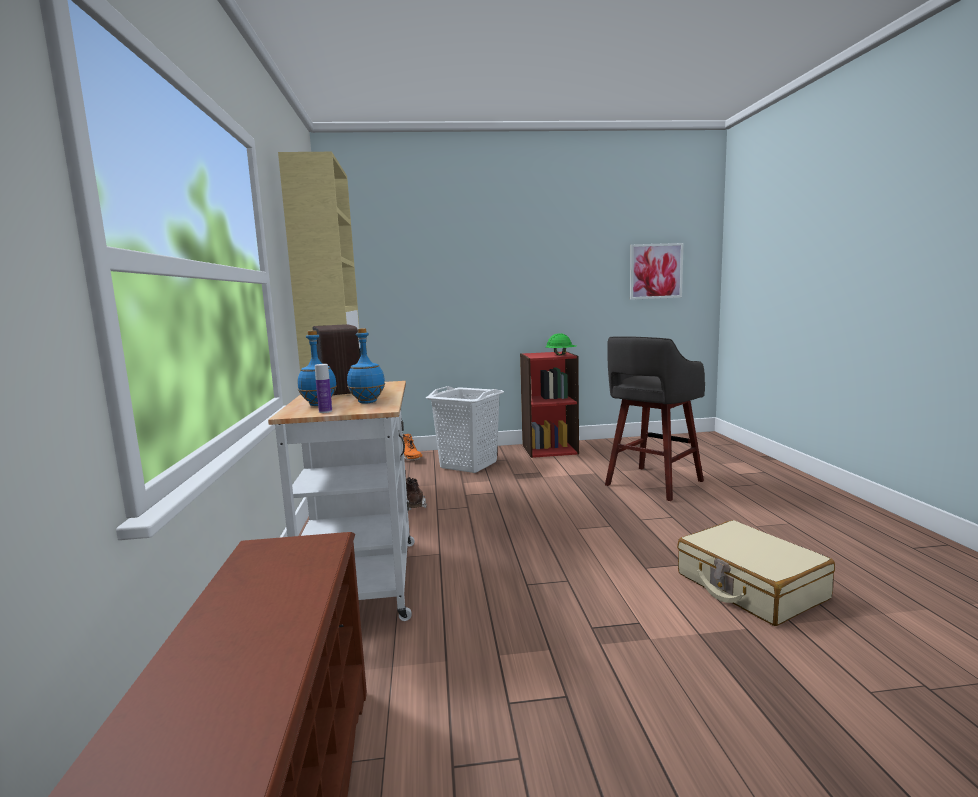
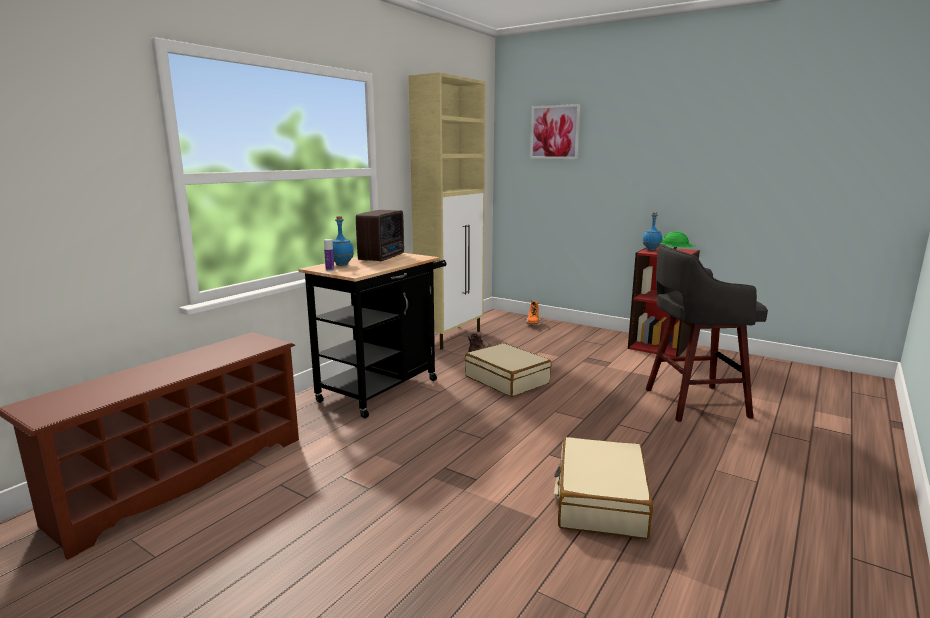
camera: 40 degrees right, 5 degrees up
(364, 575) = (383, 387): white cart -> black cart
(367, 402) = (364, 268): blue bottle -> blue bottle (651, 250)
(468, 465) = (566, 340): white laundry basket -> none
(484, 517) = (507, 380): none -> beige suitcase
(655, 271) = (832, 169): picture -> picture (555, 132)

